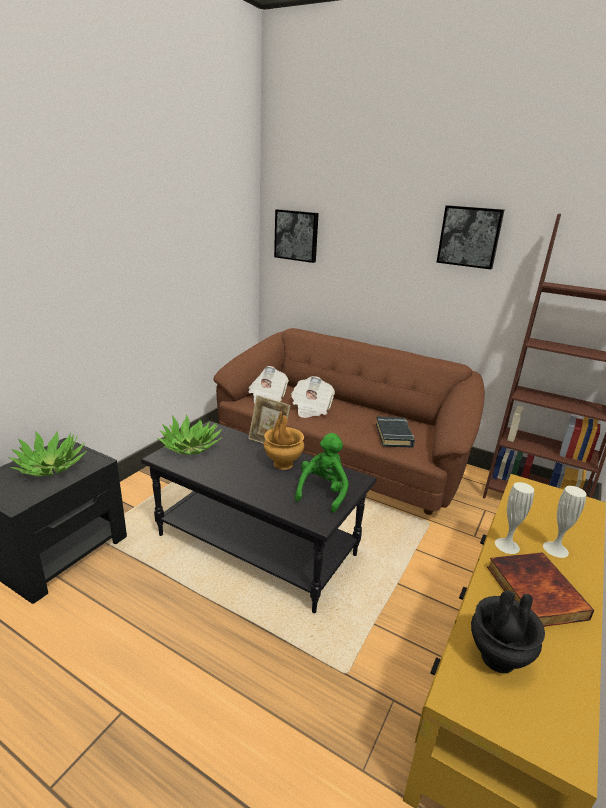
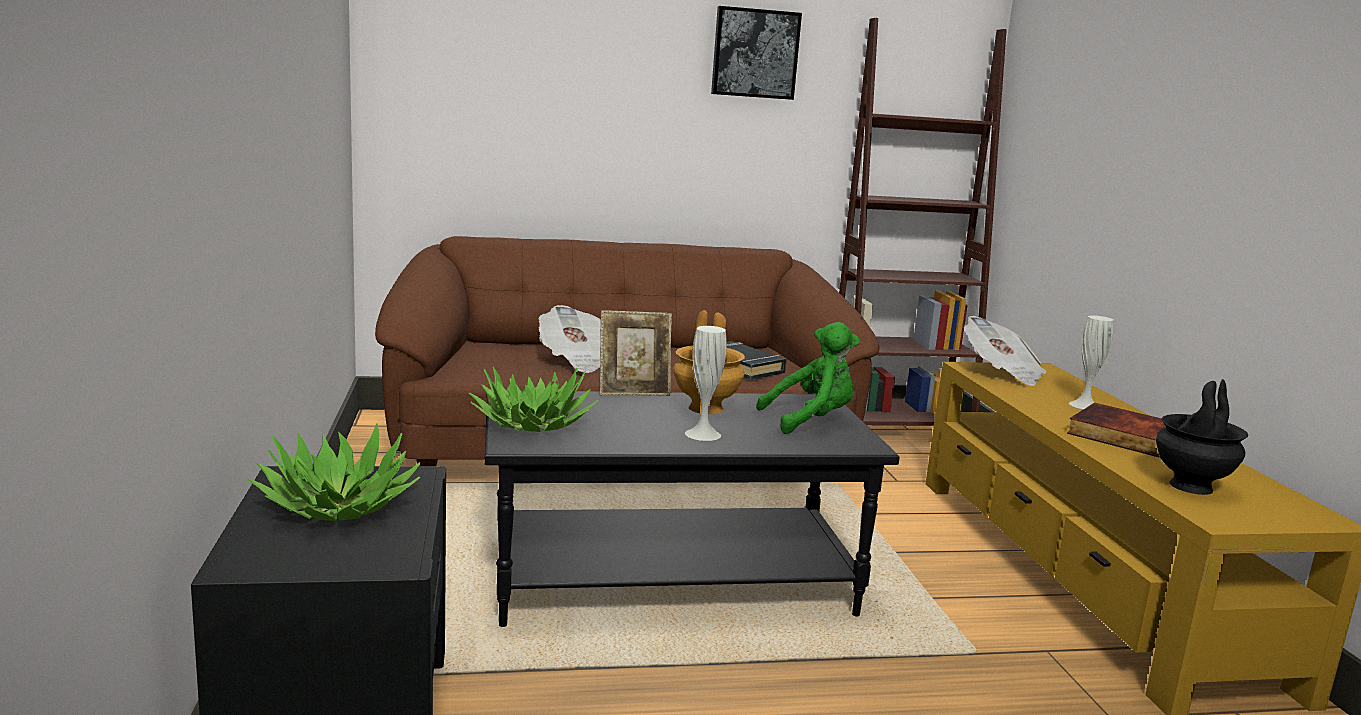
camera: 40 degrees left, 10 degrees down
(266, 396) = (476, 361): newspaper -> newspaper (1002, 373)
(297, 235) = (442, 59): picture -> none
(323, 492) = (811, 421): green plush toy -> green plush toy turned 90 degrees clockwise
(507, 545) = (1049, 414): white vase -> white vase (703, 434)

